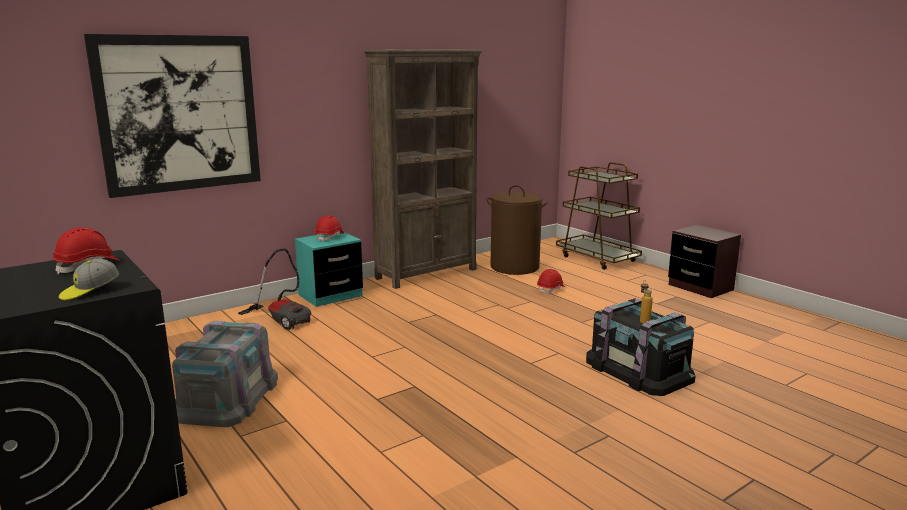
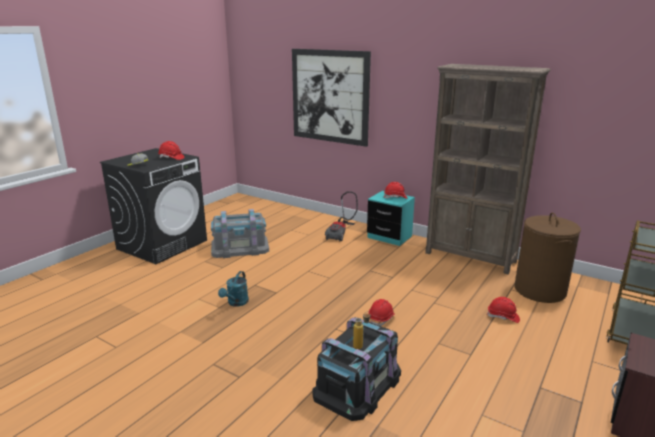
camera: 70 degrees right, 5 degrees up
(421, 419) = (236, 303): none -> turquoise watering can
(523, 336) = (381, 318): none -> red hard hat

